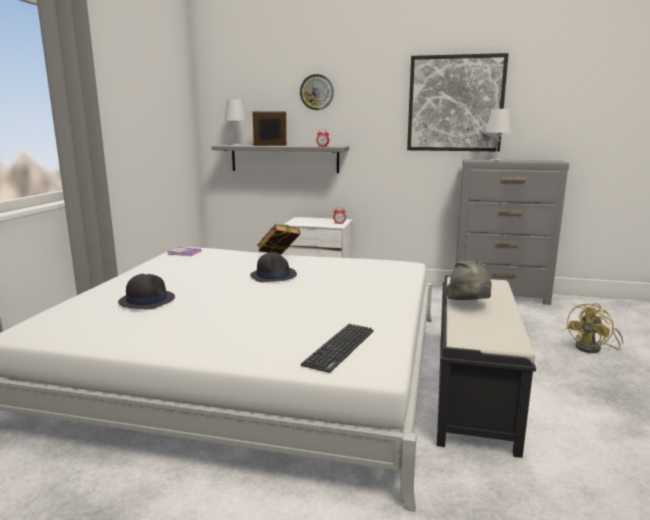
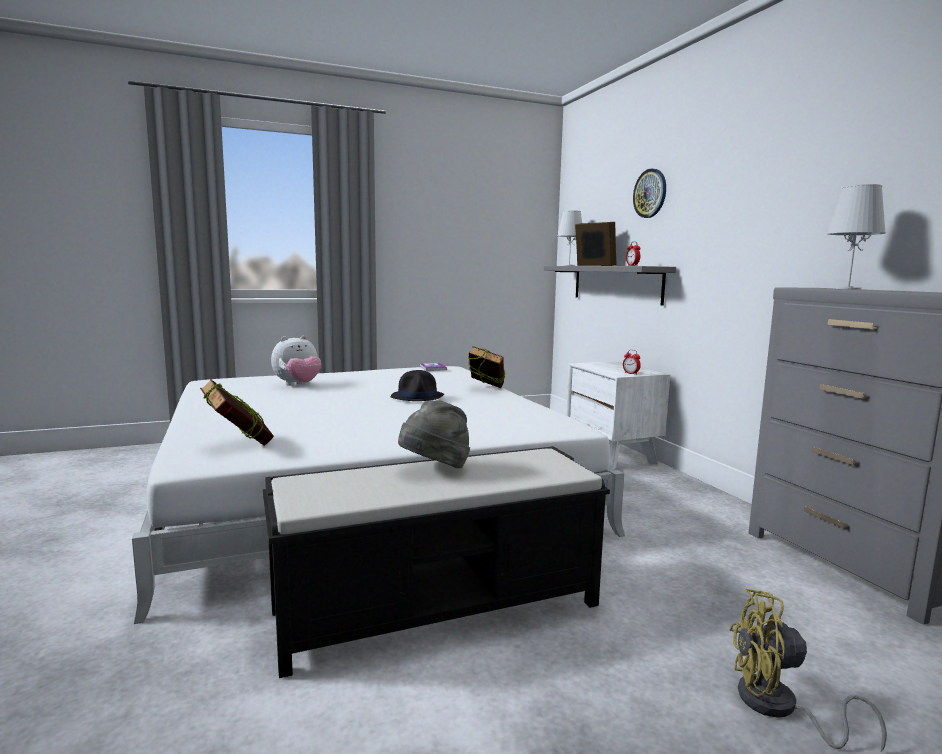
camera: 55 degrees right, 5 degrees down
(147, 300) = (298, 385): black hat -> plush toy
(339, 347) = (239, 445): keyboard -> book
(455, 103) = (817, 188): picture -> none

